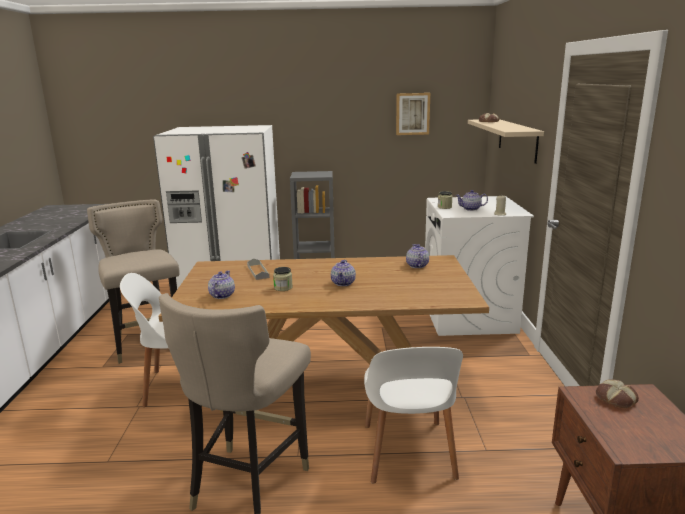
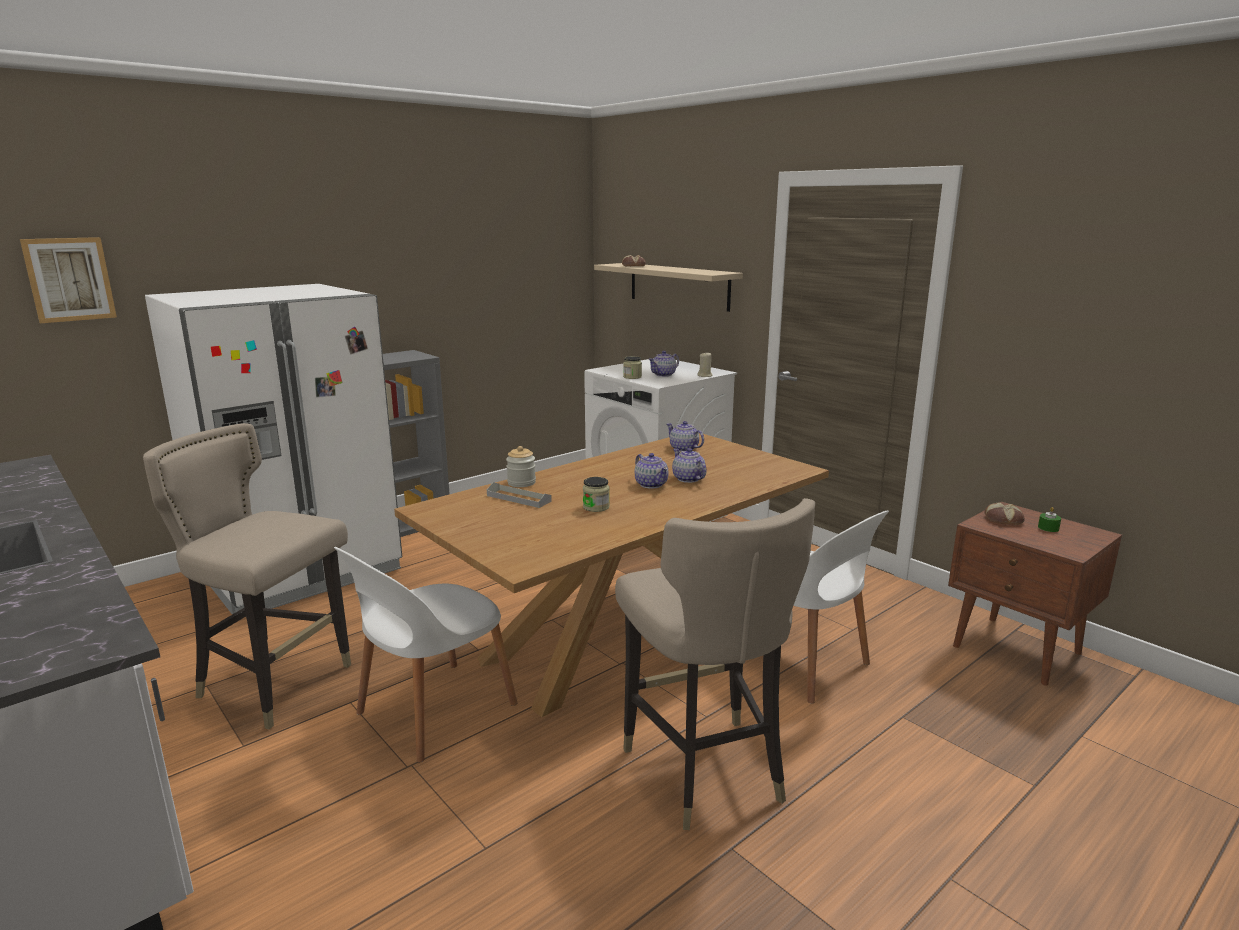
camera: 40 degrees left, 0 degrees up
(221, 295) = (541, 536): teapot -> teapot (688, 479)
(278, 263) = (521, 483): none -> jar
(412, 114) = (510, 259): picture -> picture (69, 279)
(649, 422) = (1048, 528): none -> green candle

